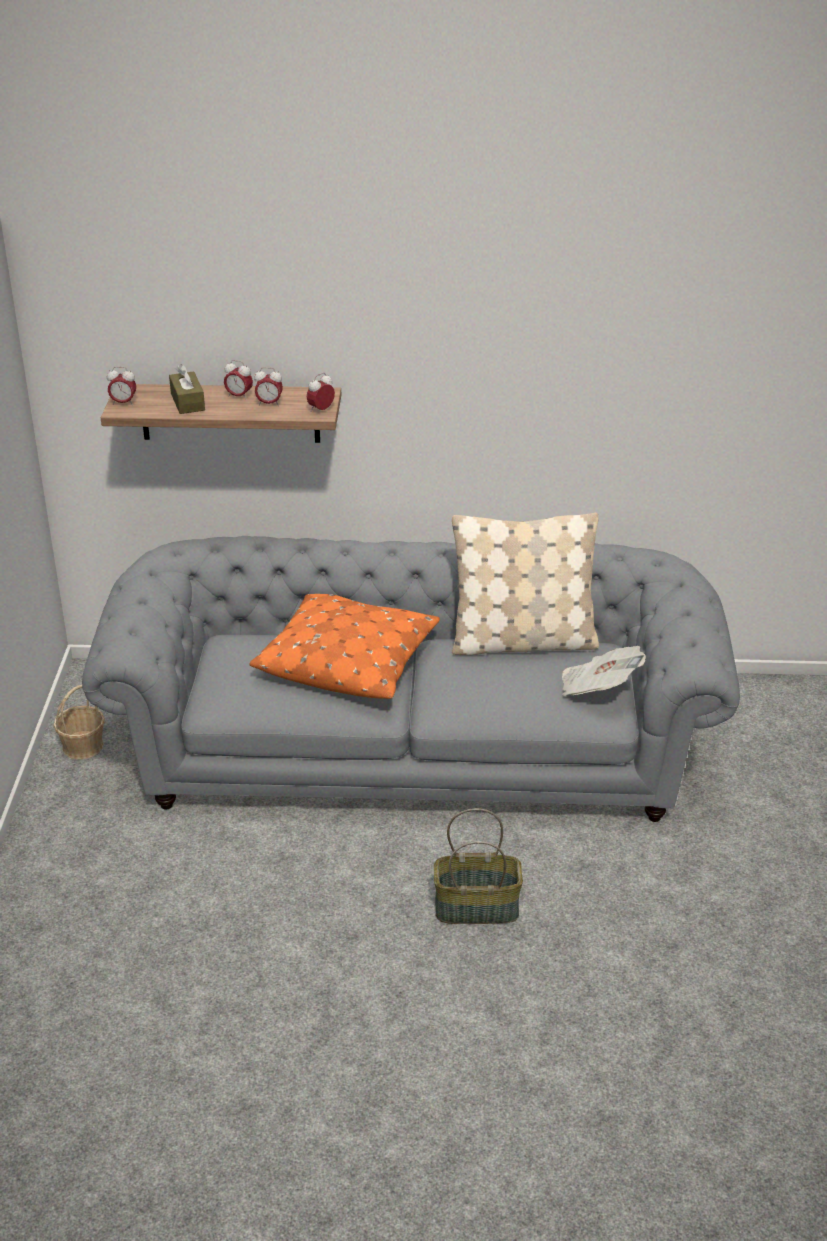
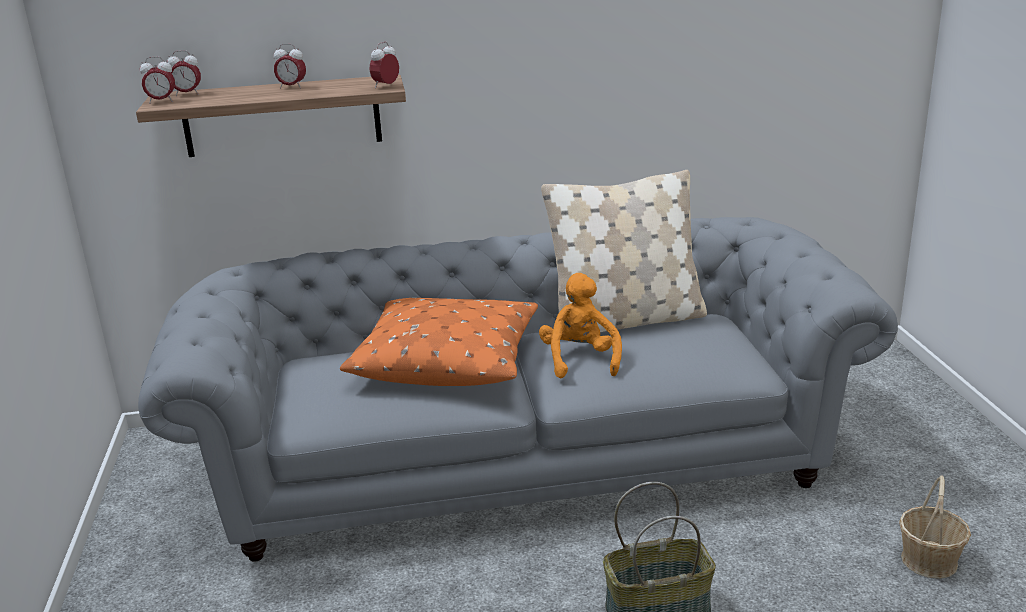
camera: 10 degrees left, 10 degrees down
(83, 746) = (148, 510): basket -> basket (929, 560)
(187, 402) = (235, 95): brown tissue box -> none
(269, 404) = (327, 88): alarm clock -> alarm clock (187, 94)
(463, 680) = (580, 360): none -> orange plush toy
(598, 688) = (728, 347): newspaper -> none

